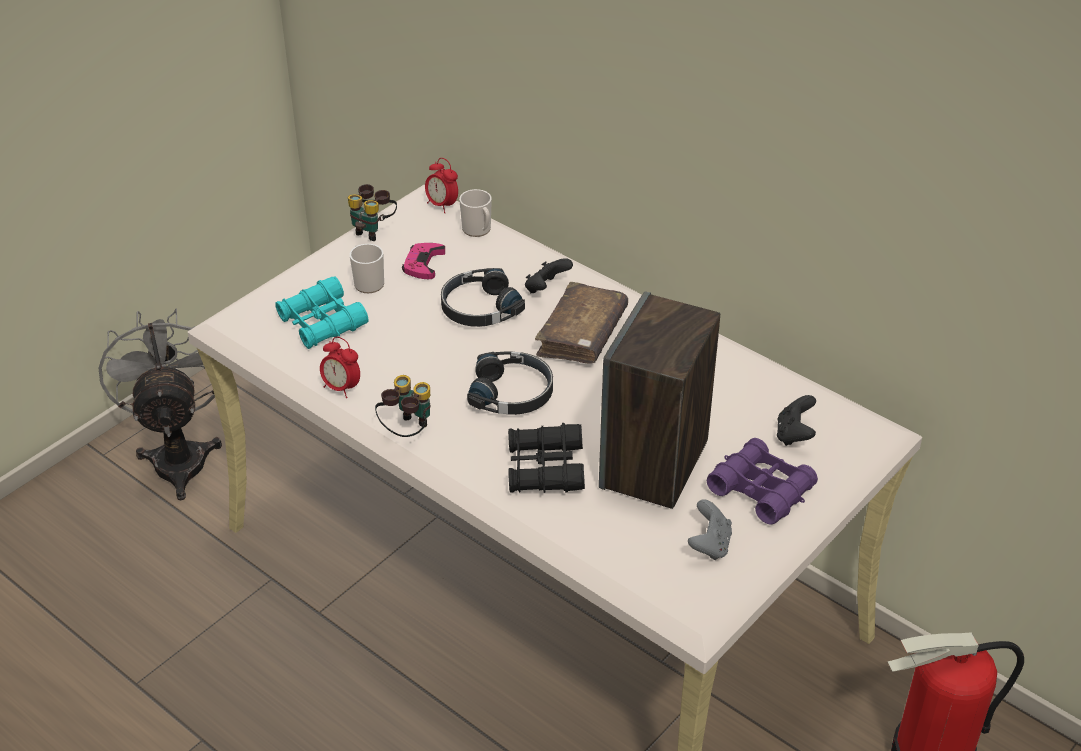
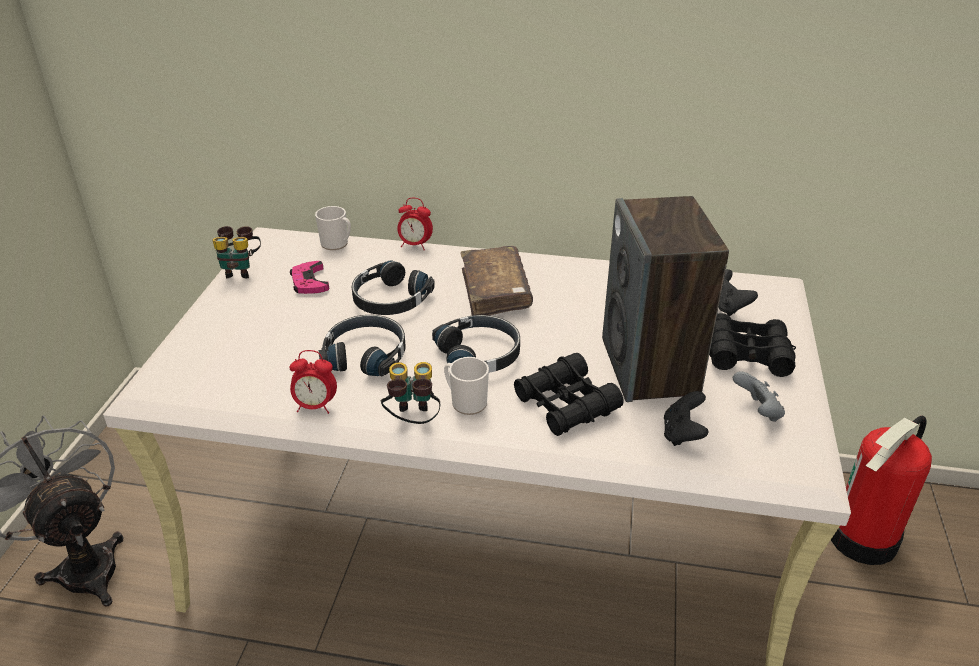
camera: 30 degrees left, 5 degrees down
(322, 322) = (249, 357): turquoise binoculars -> none
(367, 282) = (268, 311): mug -> mug (465, 402)
(417, 356) = (366, 354): none -> black headphones
(442, 205) = (289, 235): alarm clock -> alarm clock (415, 245)
(546, 289) = (434, 268): black game controller -> black game controller (682, 434)
(761, 489) = (747, 354): purple binoculars -> black binoculars

